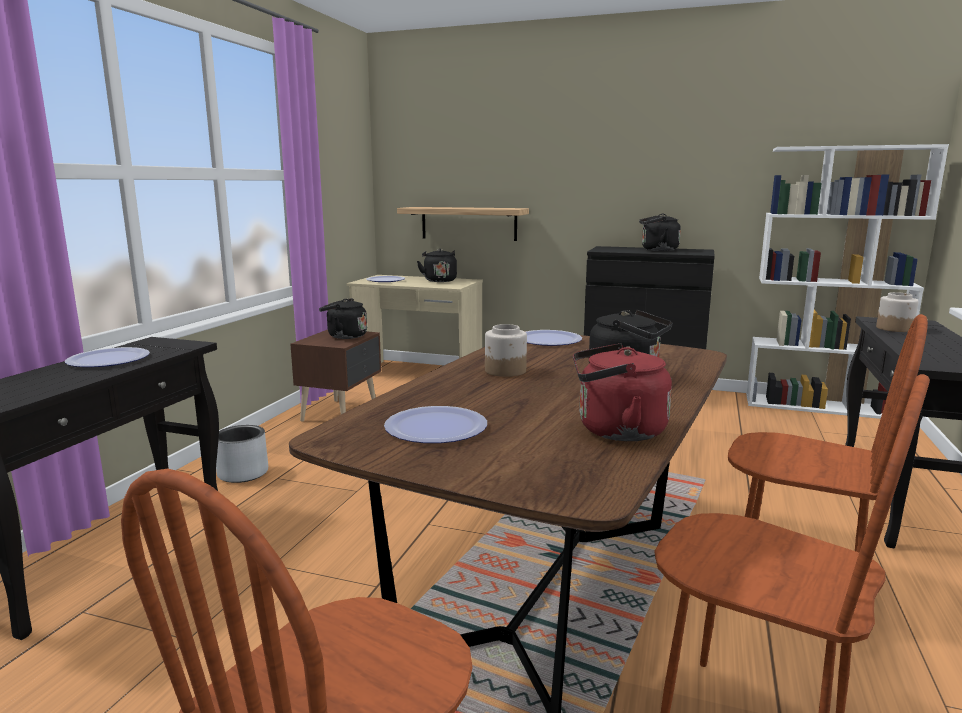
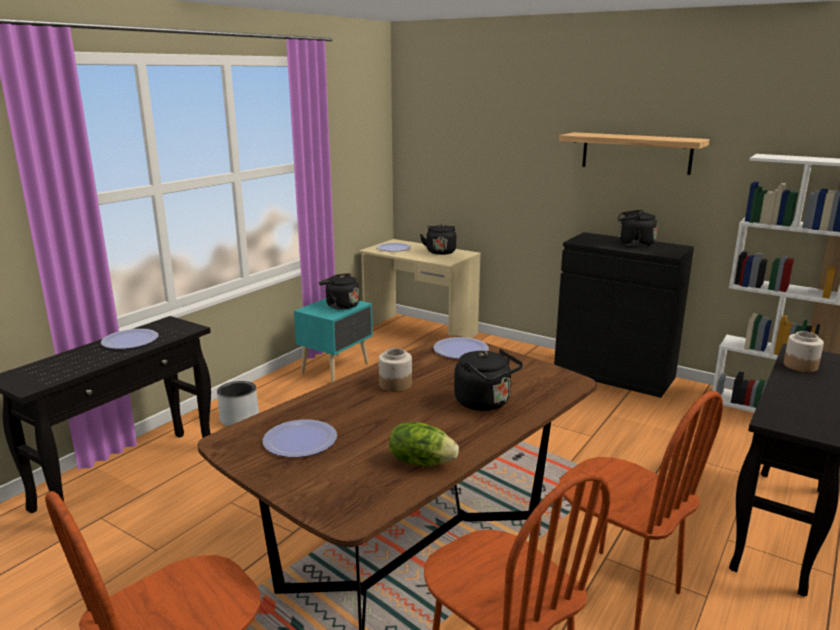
camera: 15 degrees right, 5 degrees up
(342, 413) = (337, 368): brown nightstand -> turquoise nightstand
(468, 223) = (471, 200): shelf -> shelf (636, 153)
(615, 431) = (421, 462): red kettle -> lettuce

